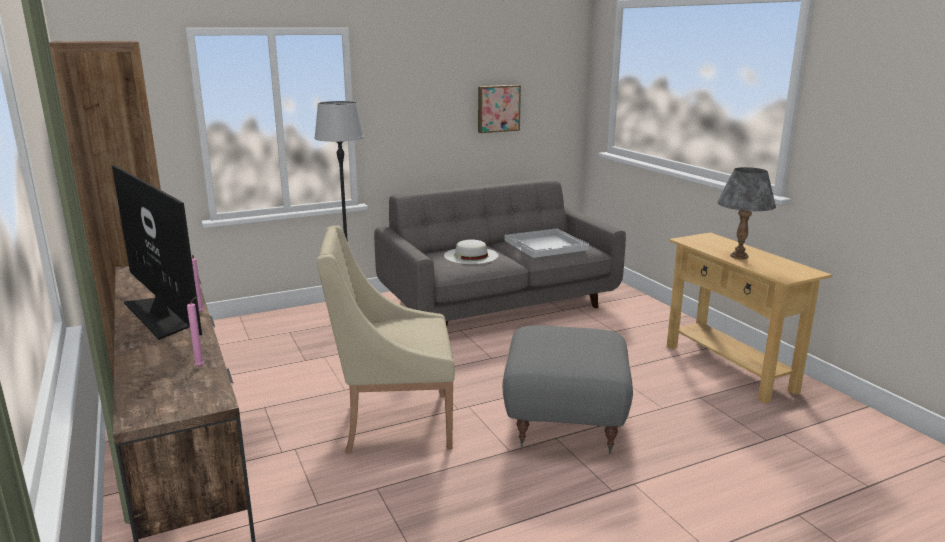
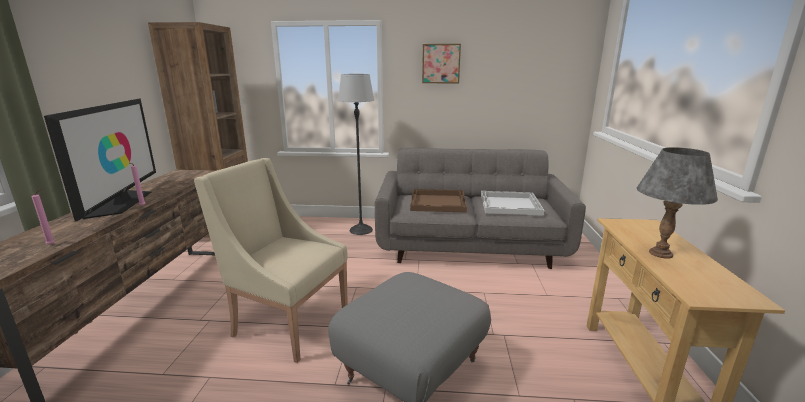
camera: 30 degrees right, 0 degrees up
(471, 255) = (438, 202): white hat -> brown tray
(498, 108) = (504, 88): picture -> picture (441, 63)

